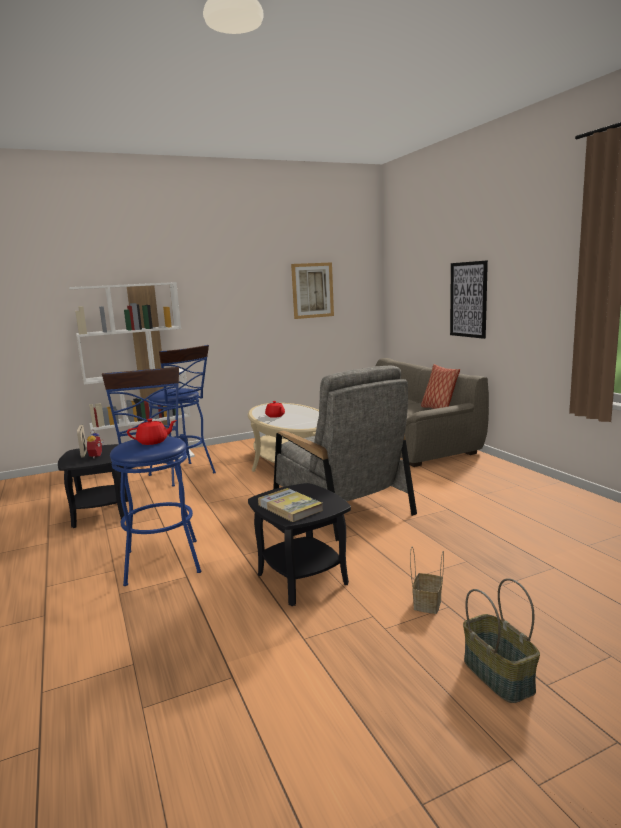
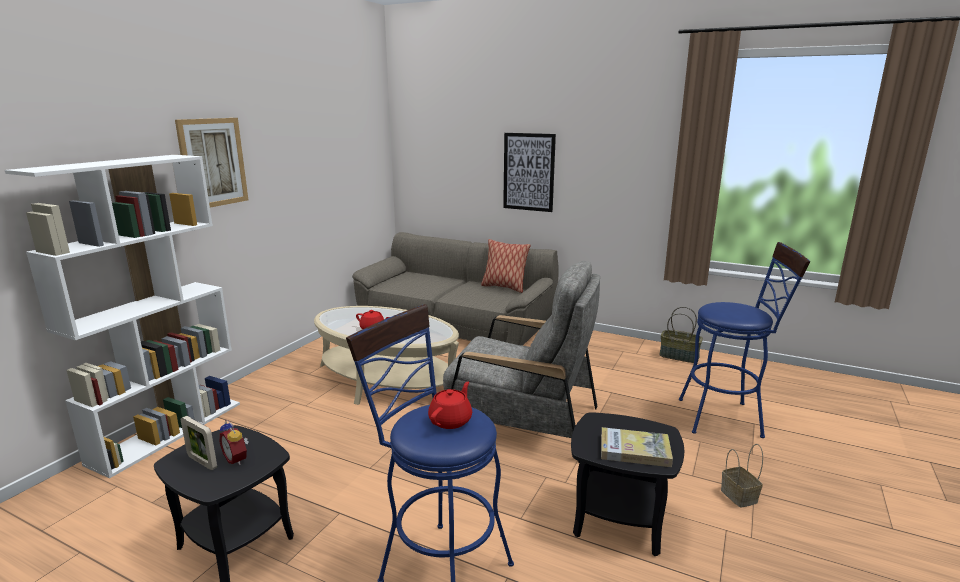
camera: 40 degrees left, 5 degrees up
(185, 475) = (272, 436): blue stool -> blue stool (727, 418)
(312, 290) = (331, 158): picture -> picture (213, 162)
(499, 675) = (865, 536): basket -> basket (679, 356)

